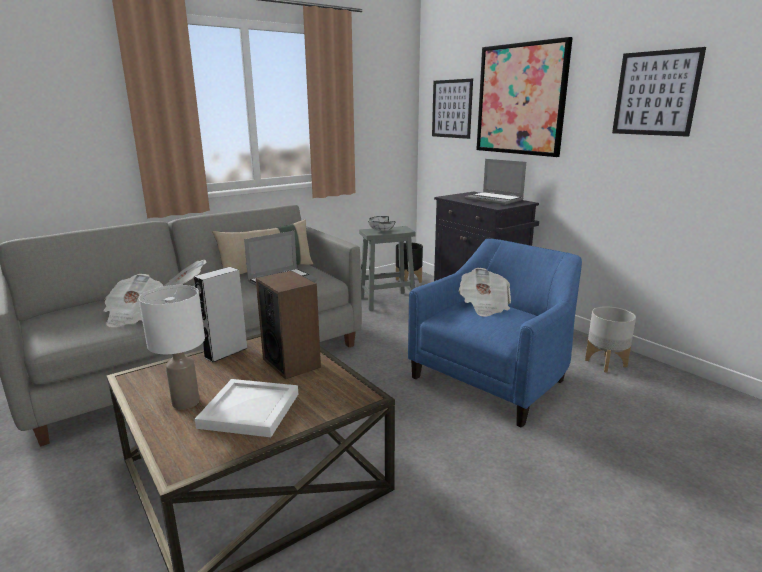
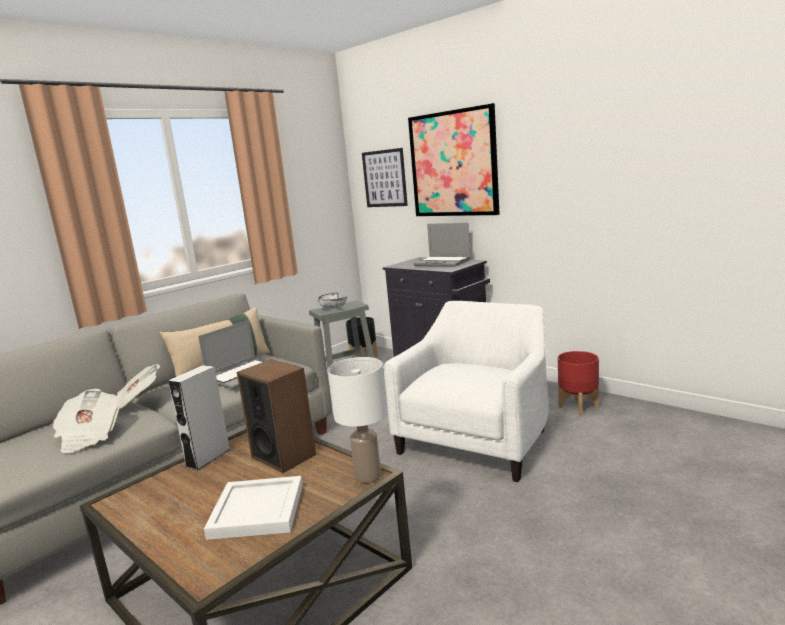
camera: 10 degrees left, 5 degrees down
(185, 402) = (182, 516): white table lamp -> white table lamp (367, 476)
(484, 306) = (458, 368): newspaper -> none
(493, 379) = (477, 440): blue armchair -> white armchair
(606, 363) = (578, 406): grey planter -> red planter
(655, 93) = (579, 148): picture -> none

